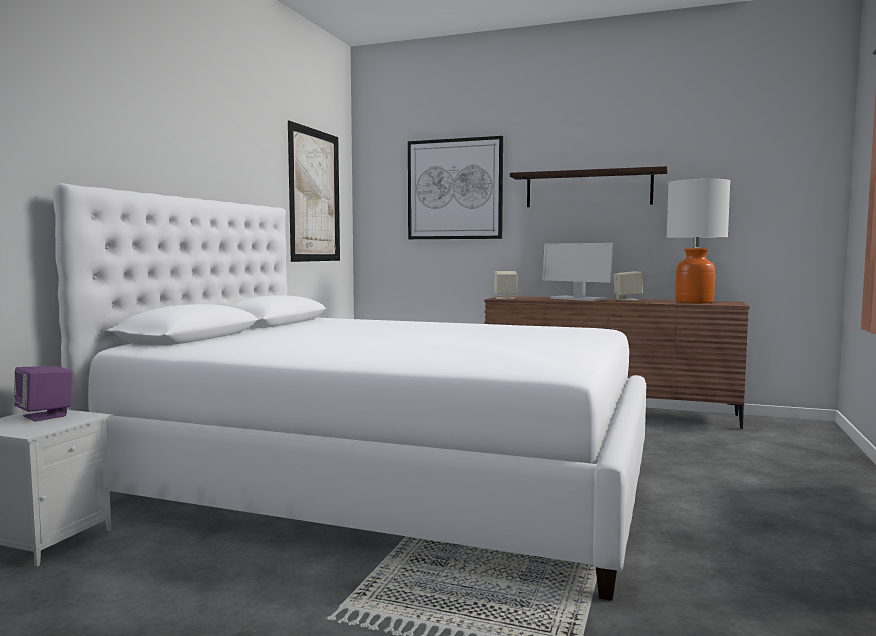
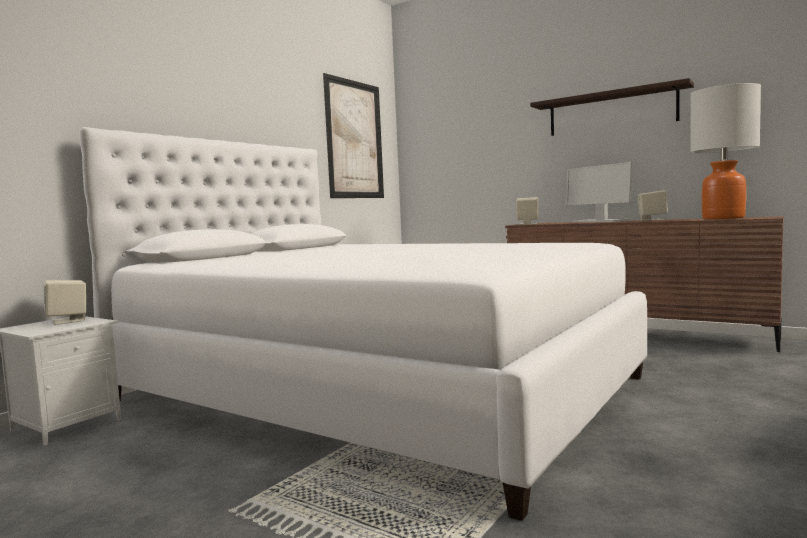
camera: 15 degrees right, 0 degrees up
(45, 416) = (68, 321): purple speaker -> beige speaker
(454, 189) = (484, 125): picture -> none

